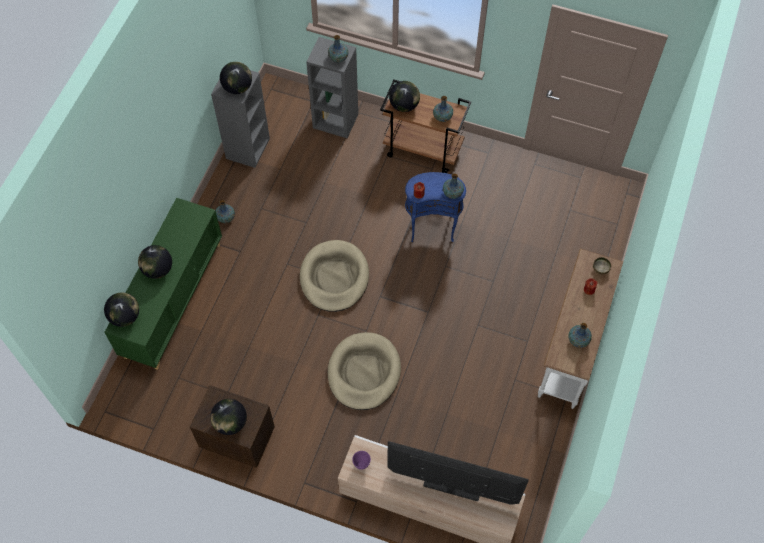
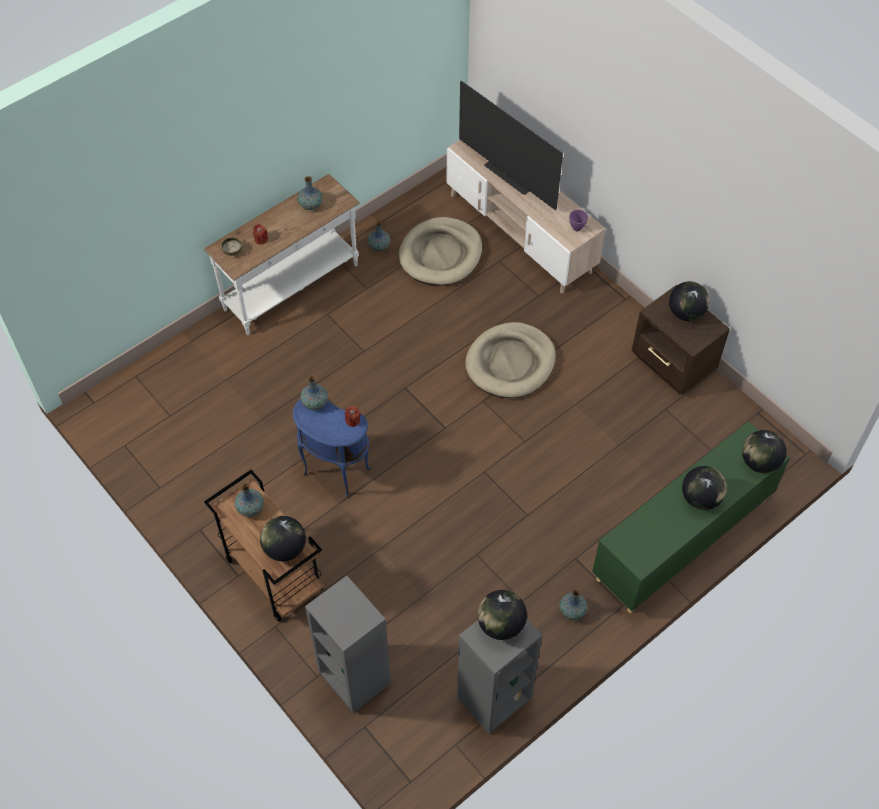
camera: 150 degrees left, 5 degrees down
(334, 277) = (482, 472): beige dog bed -> beige dog bed (441, 254)
(338, 58) = (339, 601): vase -> vase (379, 246)

